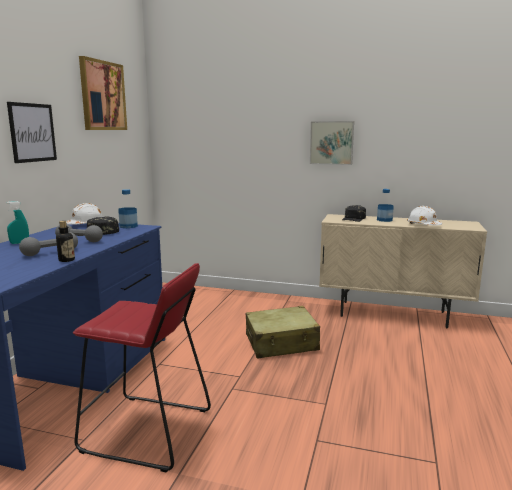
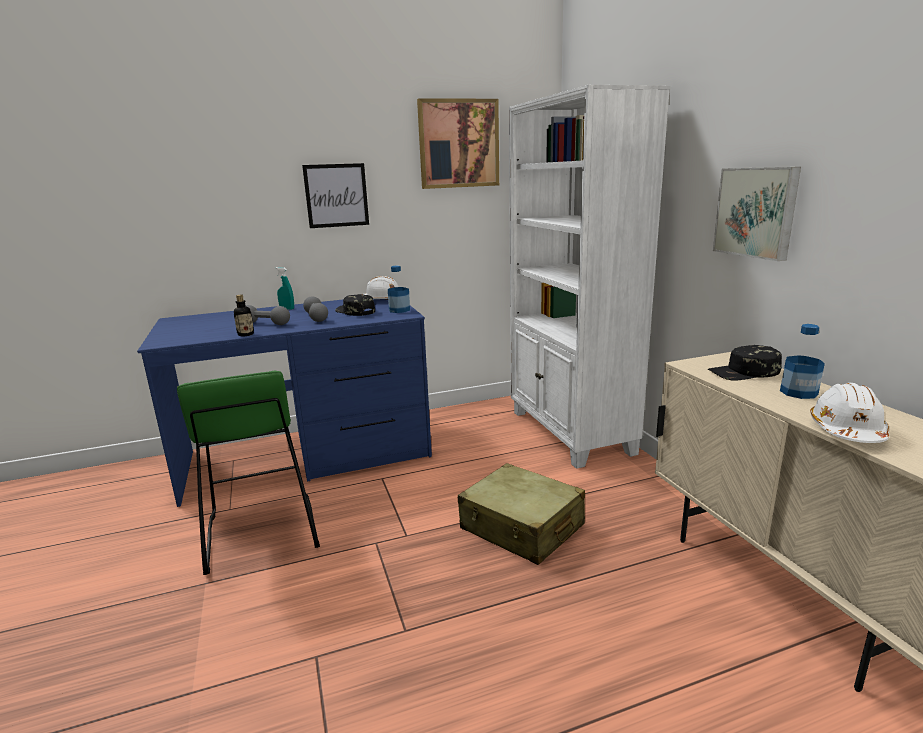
camera: 55 degrees right, 5 degrees up
(146, 431) = (260, 531): red stool -> green stool
(215, 298) = (570, 432): none -> white bookcase

